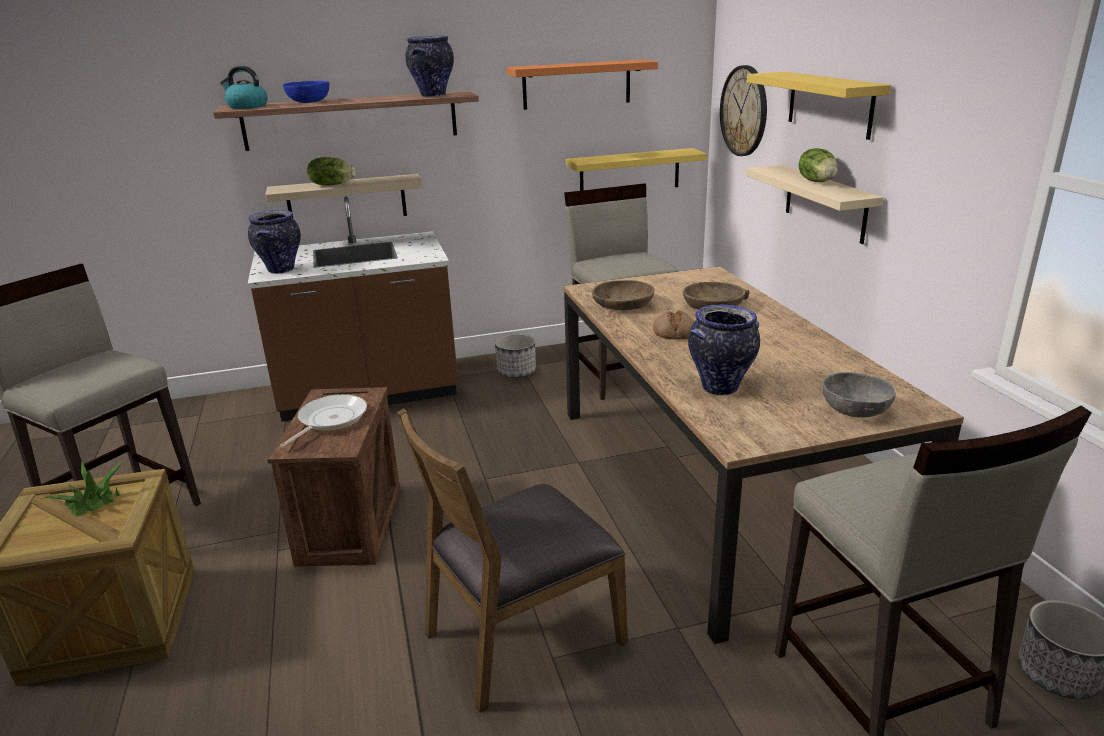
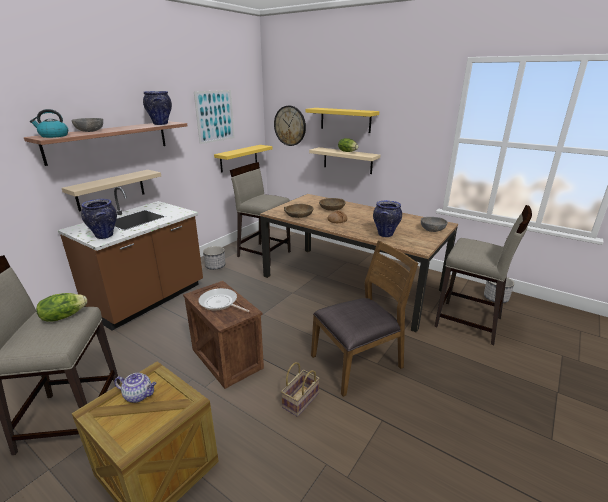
camera: 40 degrees left, 0 degrees up
(92, 501) = (139, 395): potted plant -> teapot
(309, 102) = (90, 131): blue bowl -> grey bowl
(330, 420) = (220, 303): frying pan -> frying pan turned 45 degrees counterclockwise
(332, 185) = (108, 181): lettuce -> lettuce (63, 316)
(355, 644) = (300, 401): none -> basket
(521, 636) = (358, 362): brown chair -> brown chair turned 135 degrees counterclockwise
(576, 84) = (215, 116): orange shelf -> picture

